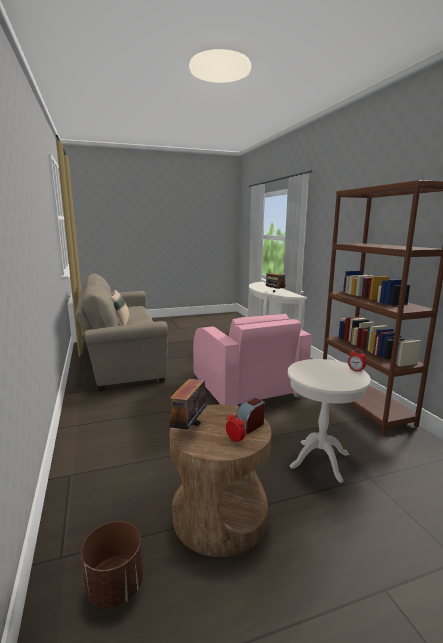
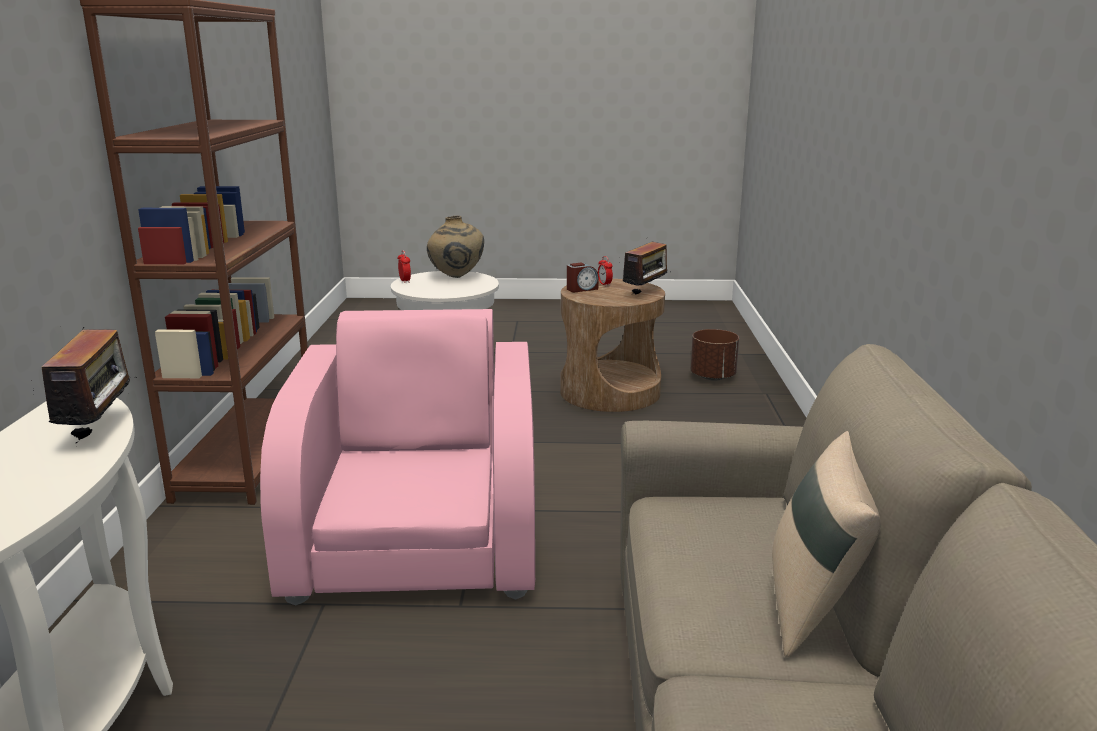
camera: 160 degrees left, 5 degrees up
(331, 379) = (456, 277): none -> beige vase

